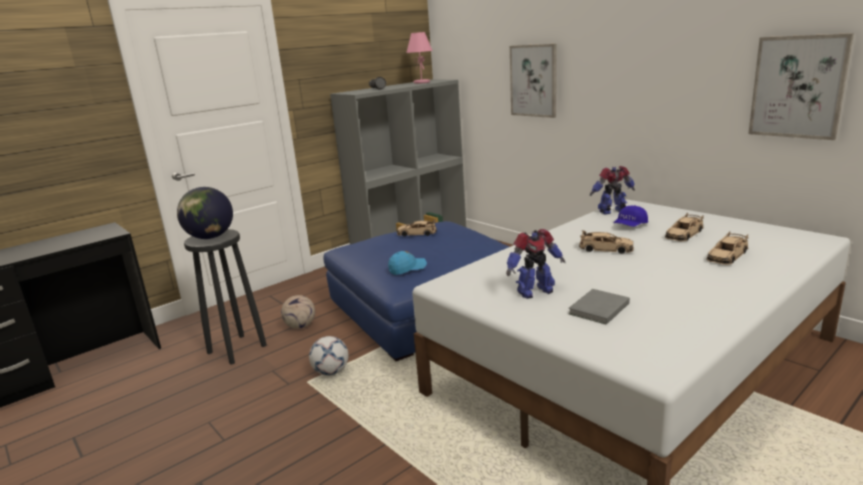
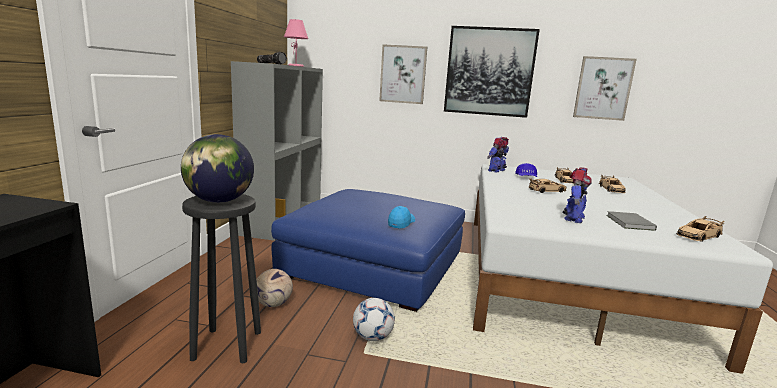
camera: 40 degrees left, 5 degrees down
(417, 233) = (354, 197): beige toy car -> beige toy car (698, 236)
(629, 71) = (489, 72): none -> picture

